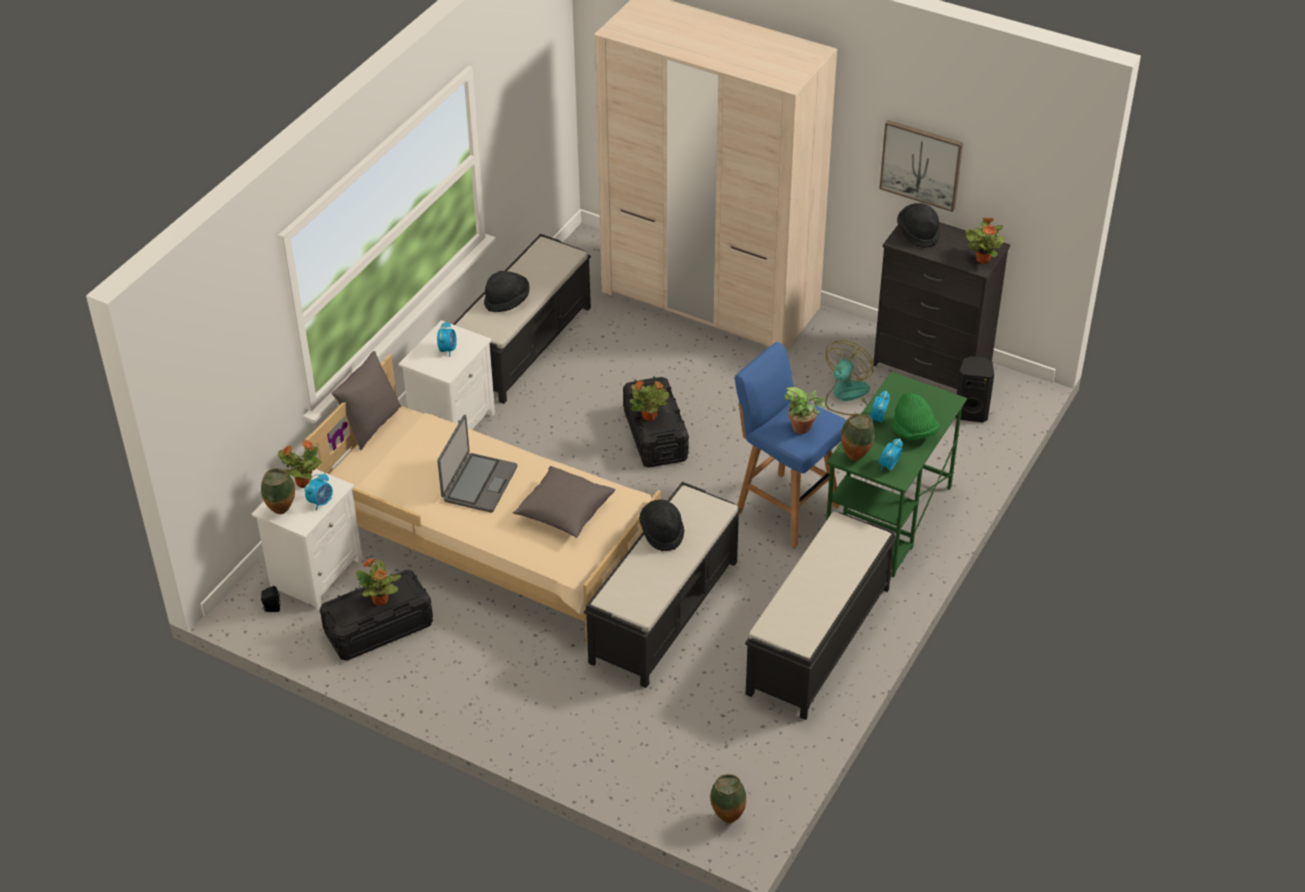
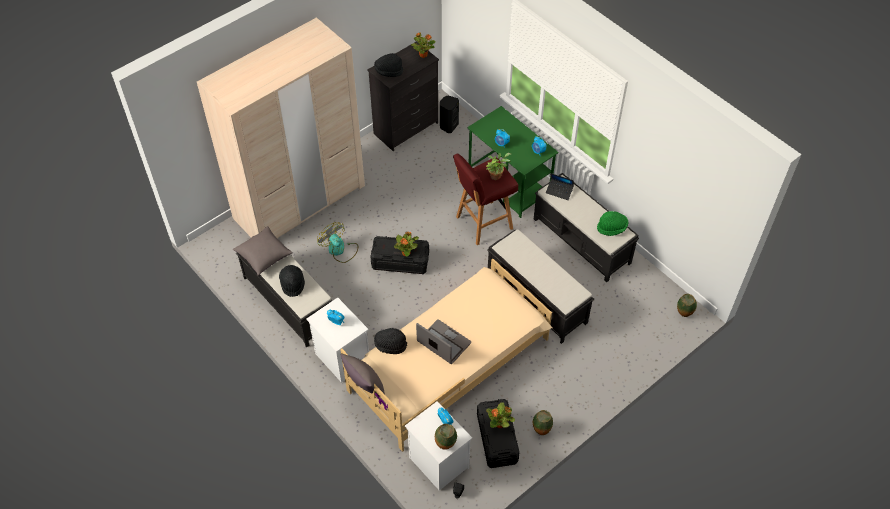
camera: 70 degrees left, 10 degrees up
(303, 483) = (424, 428): potted plant -> none
(564, 512) = (484, 308): grey pillow -> grey pillow (264, 256)
(662, 532) = (525, 267): black hat -> black hat (390, 345)
(785, 508) = (483, 223): blue stool -> red stool
(846, 396) = (411, 170): fan -> fan (339, 250)
(849, 537) = (559, 191): none -> laptop
(855, 457) = (526, 162): vase -> vase (541, 431)
(913, 431) = (517, 134): green hat -> green hat (612, 228)
(921, 164) = (367, 40): picture -> none

